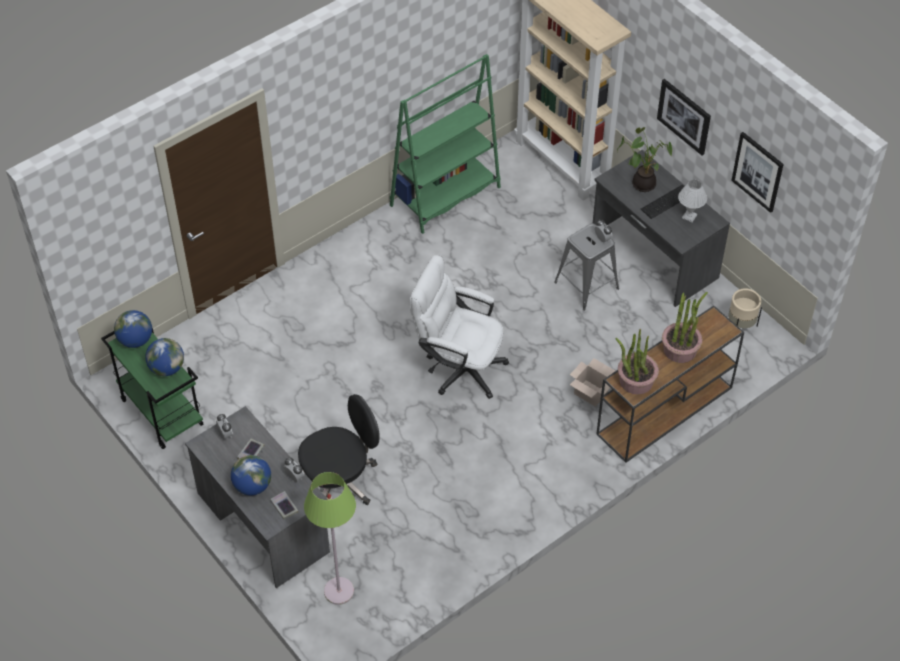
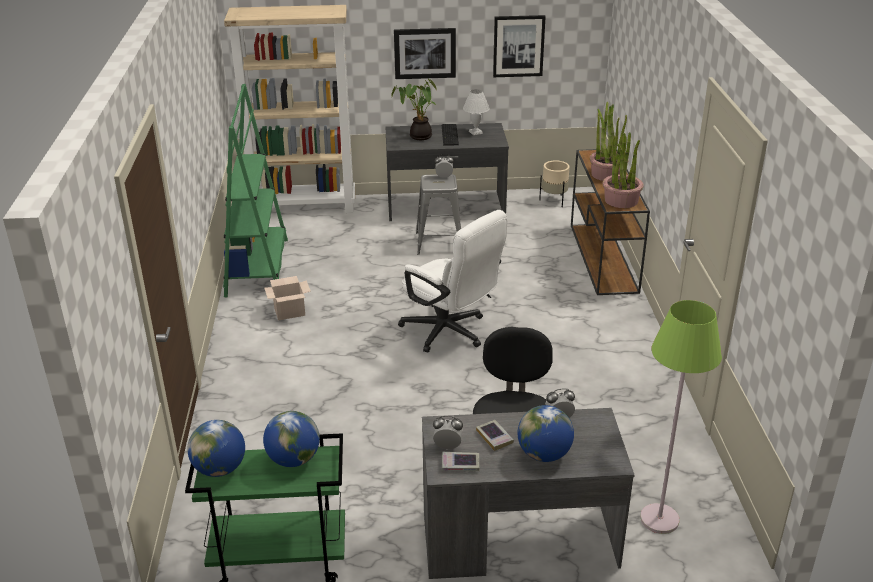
camera: 55 degrees left, 20 degrees down
(284, 507) = (595, 442): book -> book (460, 464)
(458, 366) = (450, 333): white office chair -> white office chair turned 105 degrees counterclockwise
(591, 393) = (551, 281): cardboard box -> cardboard box (290, 311)

